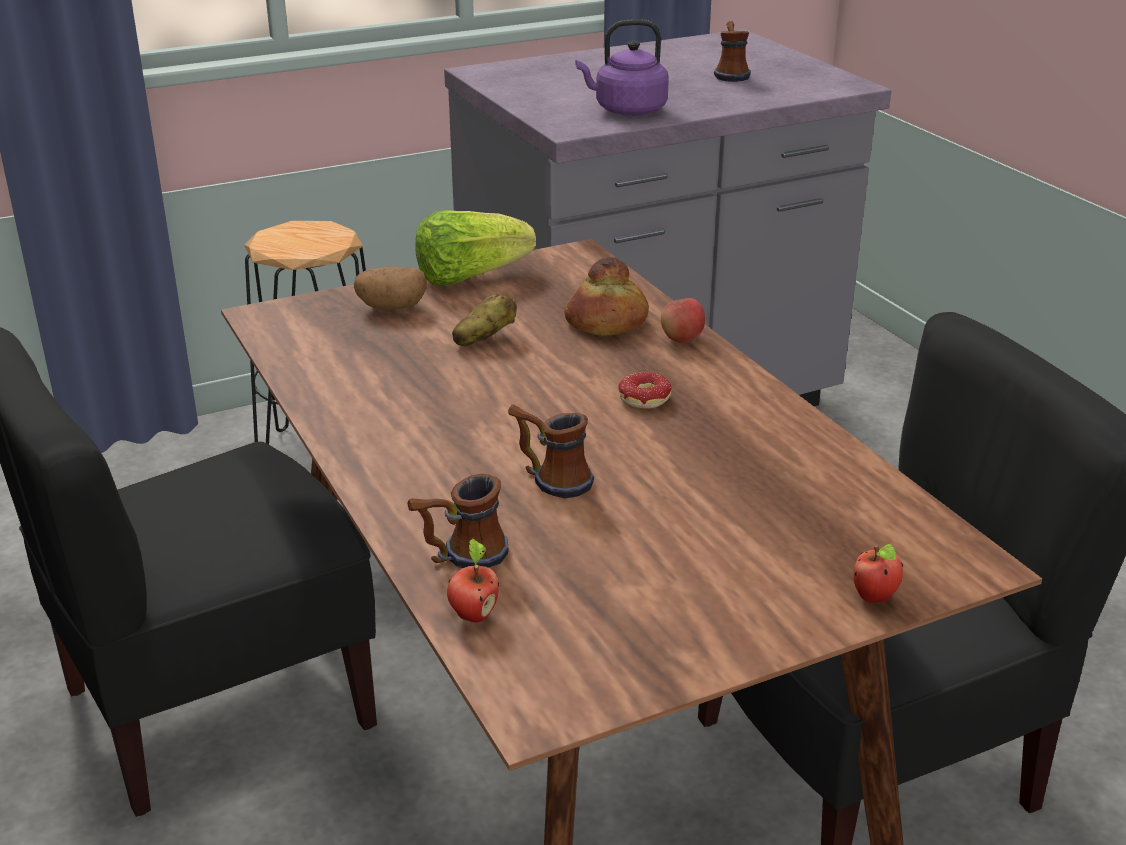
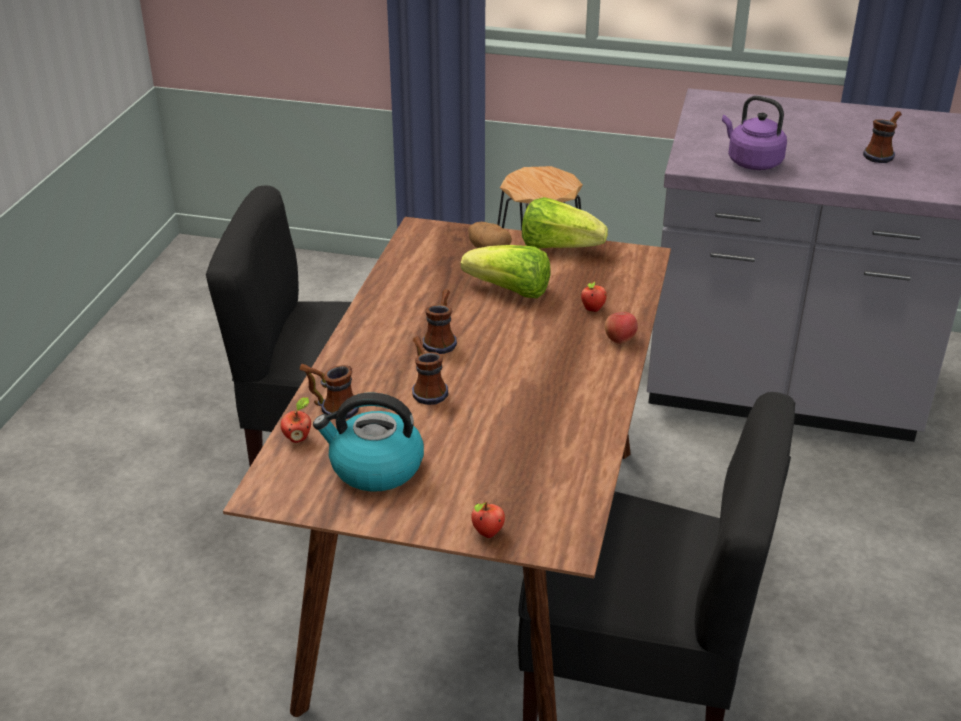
camera: 40 degrees right, 5 degrees up
(482, 419) = (441, 339): none -> mug
(484, 339) = (510, 291): potato -> lettuce
(607, 322) = (593, 310): bread -> apple
(630, 597) = (375, 467): none -> kettle
(651, 403) = (541, 371): donut -> none

